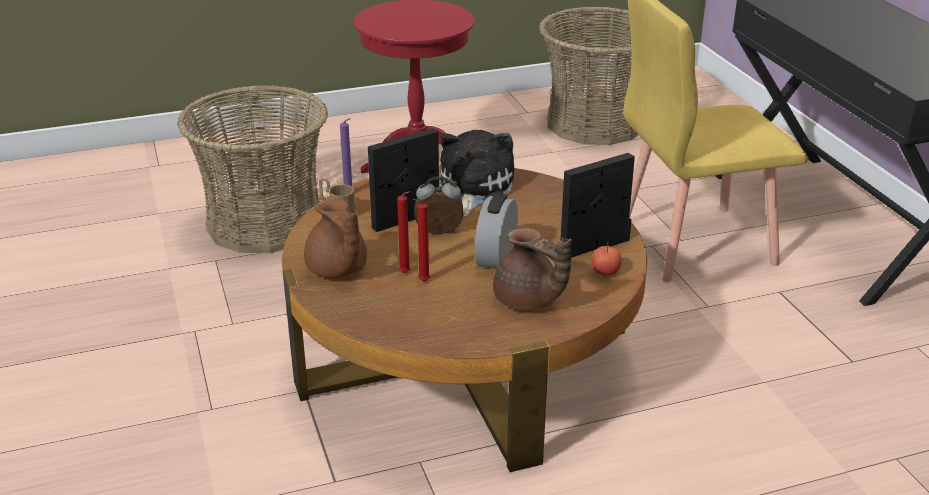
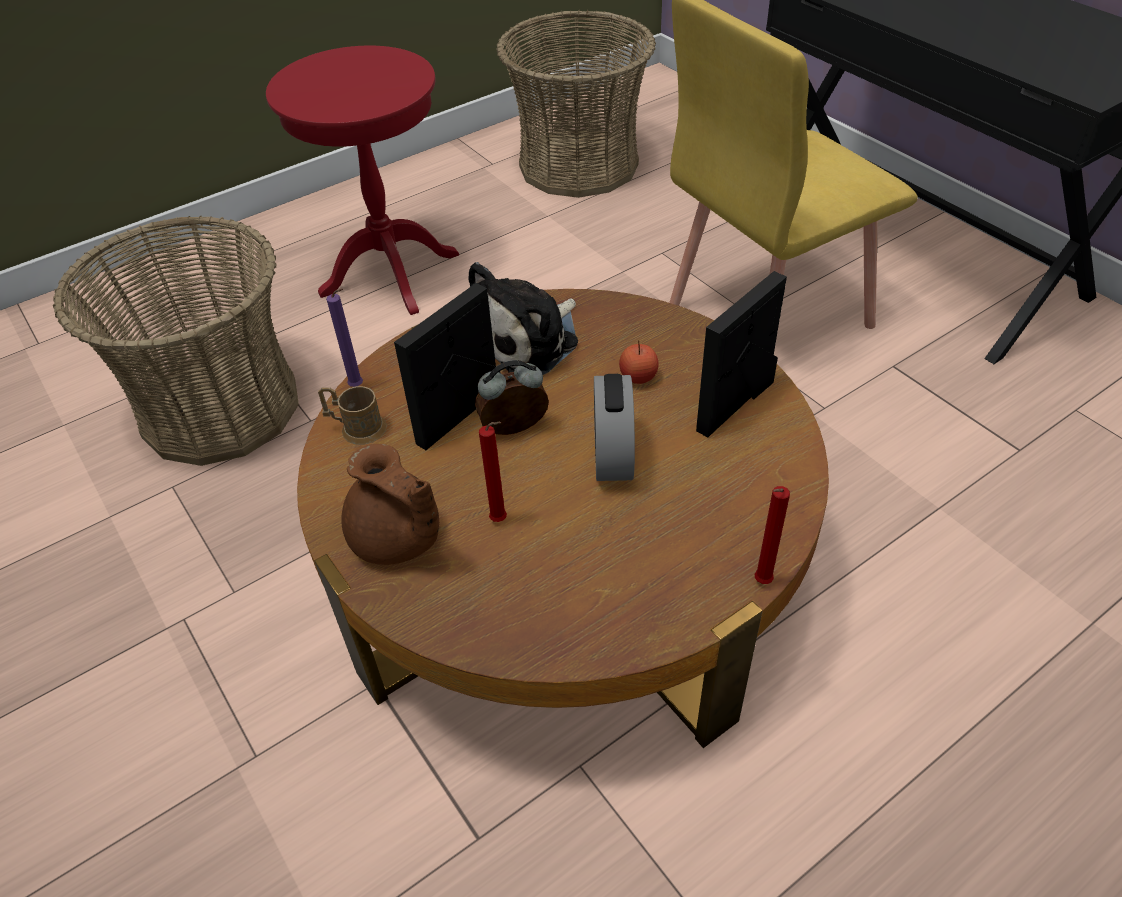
camera: 15 degrees left, 15 degrees up
(422, 281) = (530, 530): red candle -> red candle (760, 583)
(473, 189) = (527, 340): plush toy -> plush toy turned 135 degrees counterclockwise
(528, 301) = (694, 530): brown teapot -> none
(605, 272) = (770, 447): apple -> apple (638, 377)

